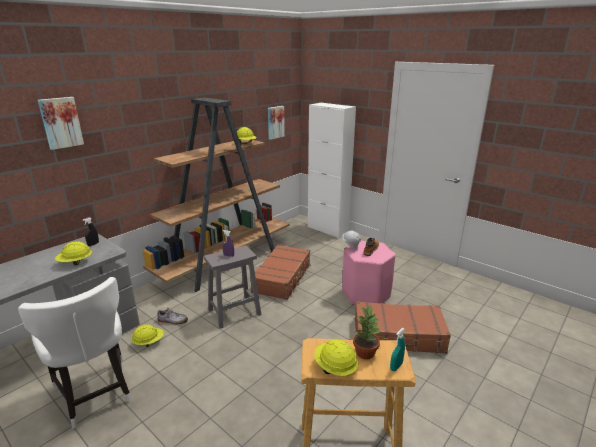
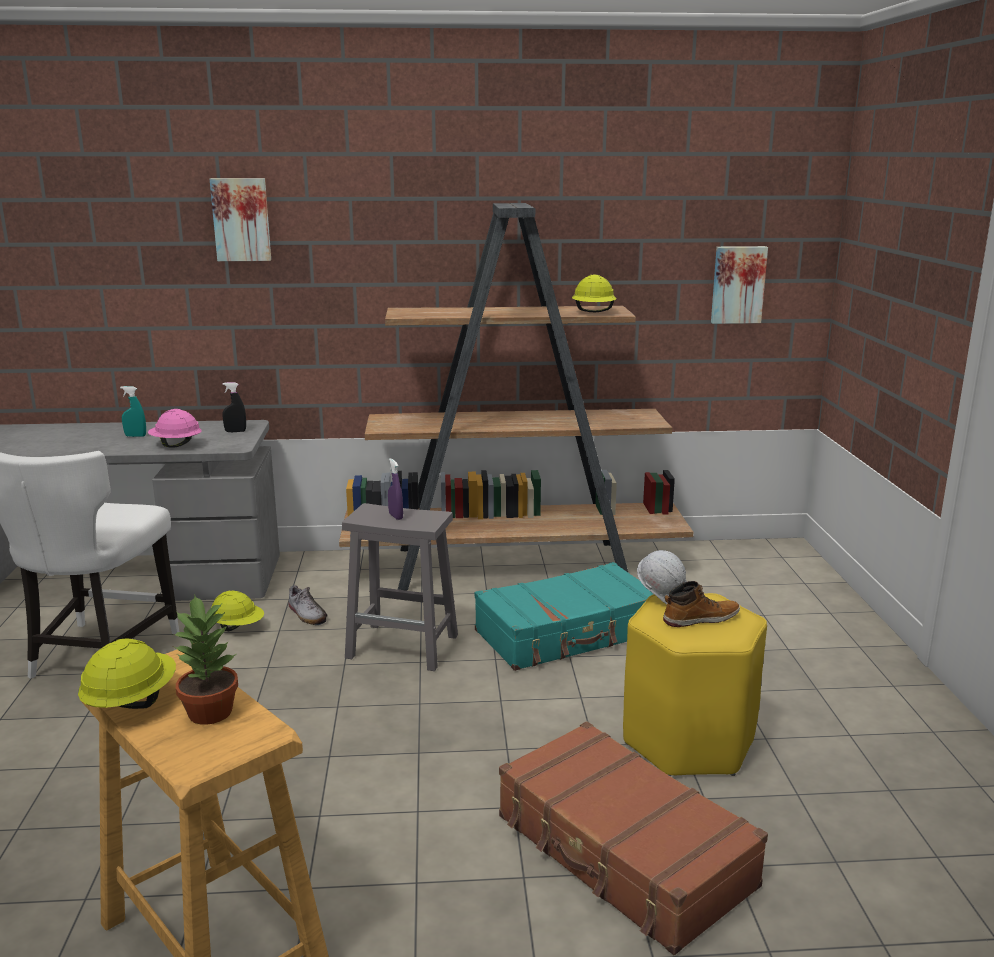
camera: 45 degrees right, 5 degrees down
(75, 263) = (176, 445): yellow hard hat -> pink hard hat
(282, 278) = (568, 633): brown suitcase -> turquoise suitcase
(327, 229) = (817, 588): white cabinet -> none
(366, 294) = (688, 742): pink stool -> yellow stool
(396, 366) = (199, 756): turquoise spray bottle -> turquoise spray bottle (135, 436)

